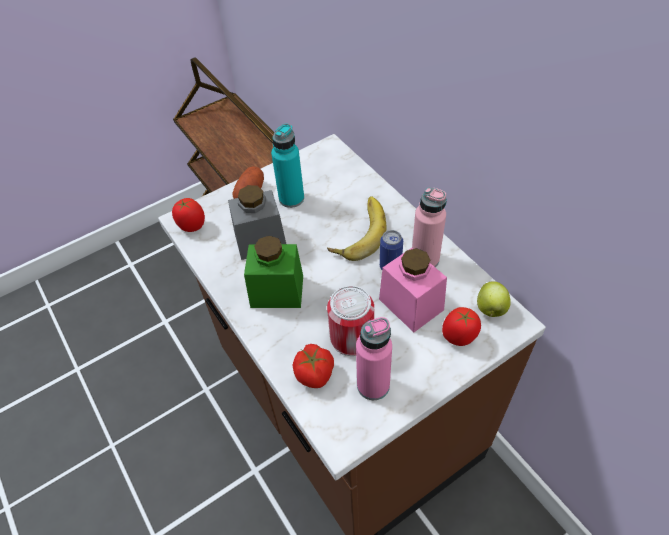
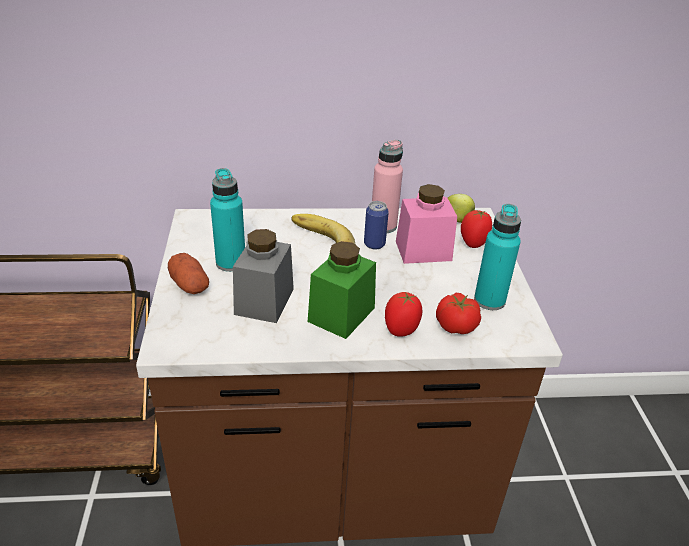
camera: 65 degrees left, 15 degrees down
(192, 226) = (186, 341): tomato -> tomato (401, 330)
(351, 337) = (432, 292): can -> none
(373, 385) = (489, 300): pink bottle -> turquoise bottle

